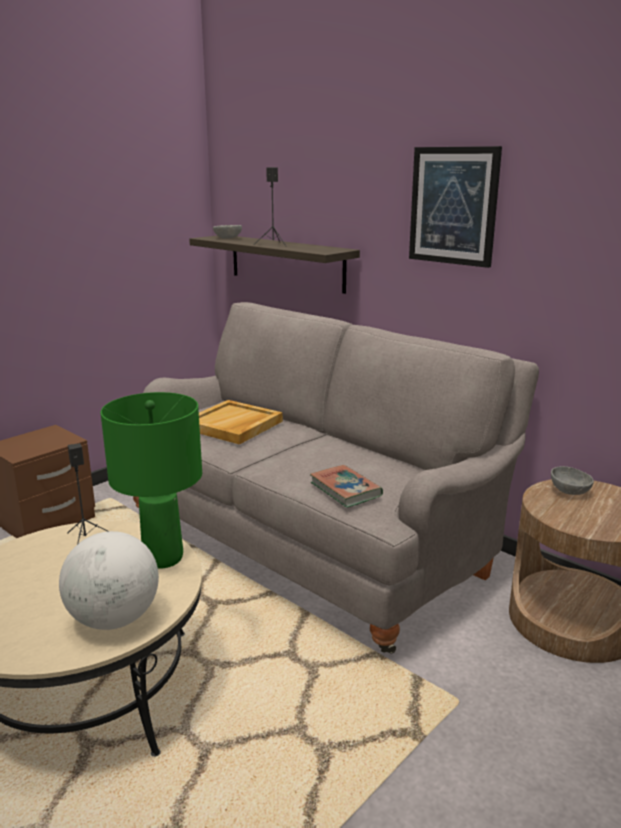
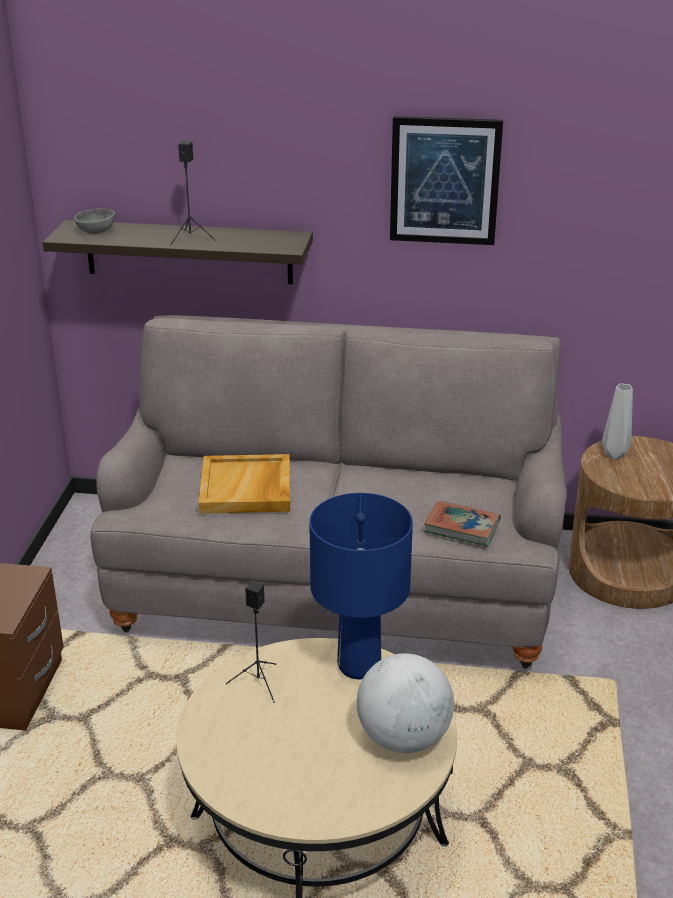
camera: 35 degrees left, 10 degrees up
(164, 558) = (359, 665): green table lamp -> blue table lamp
(570, 491) = (615, 455): grey bowl -> grey vase

